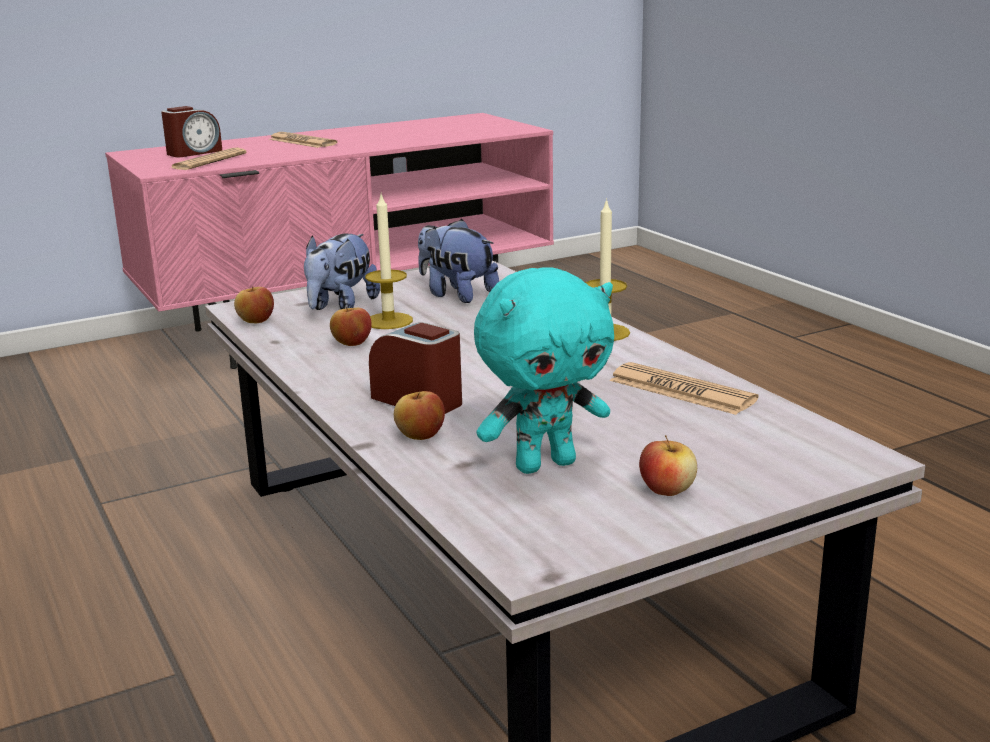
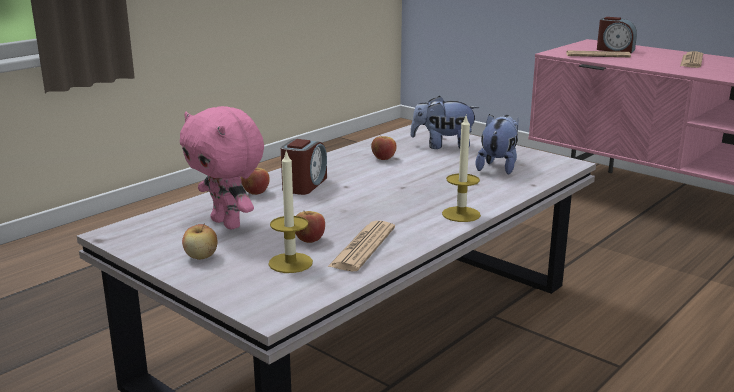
camera: 70 degrees right, 0 degrees up
(256, 321) = (401, 134): apple -> apple (309, 239)
(388, 321) = (429, 159): candle -> candle (290, 263)
(545, 464) = (228, 223): turquoise plush toy -> pink plush toy

